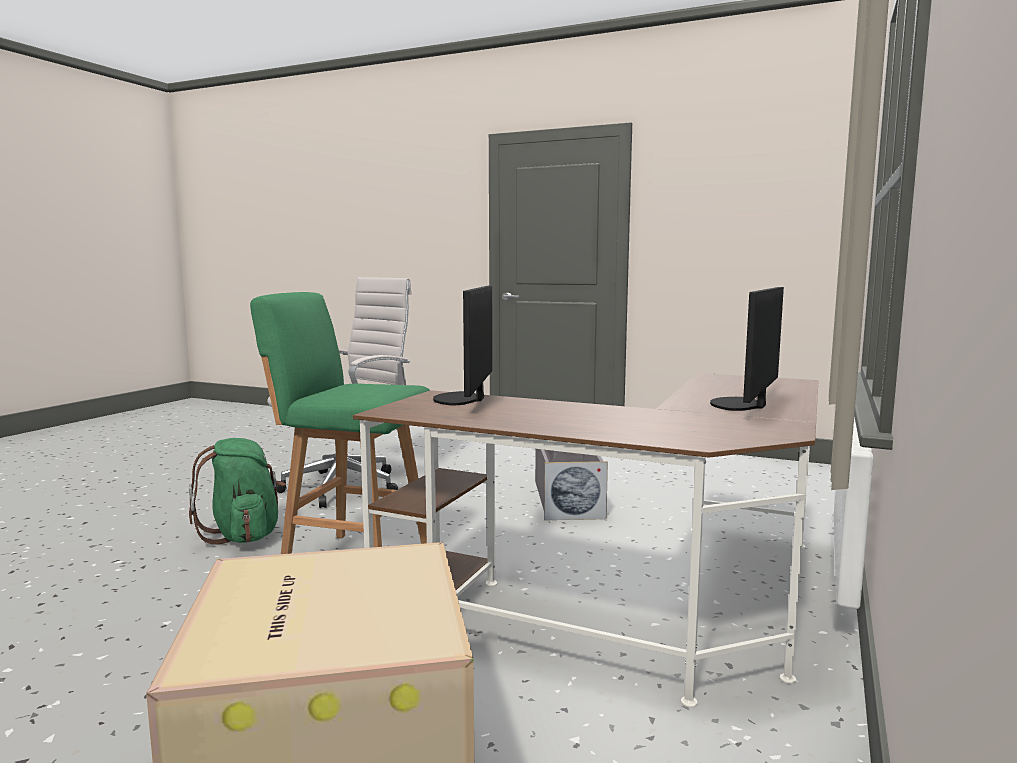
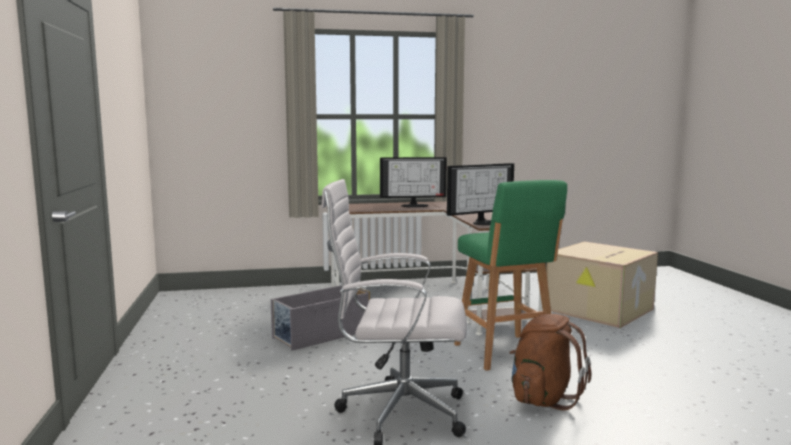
camera: 125 degrees left, 0 degrees up
(243, 535) = (543, 398): green backpack -> brown backpack

